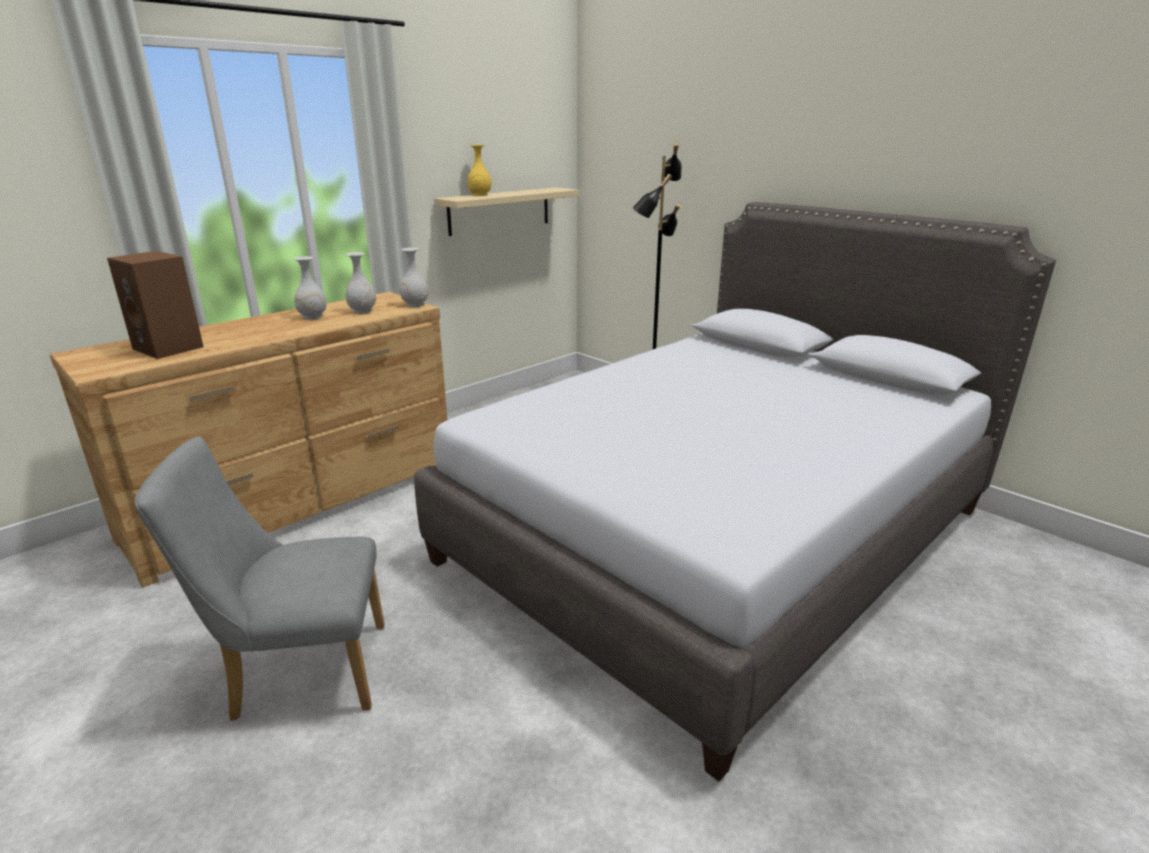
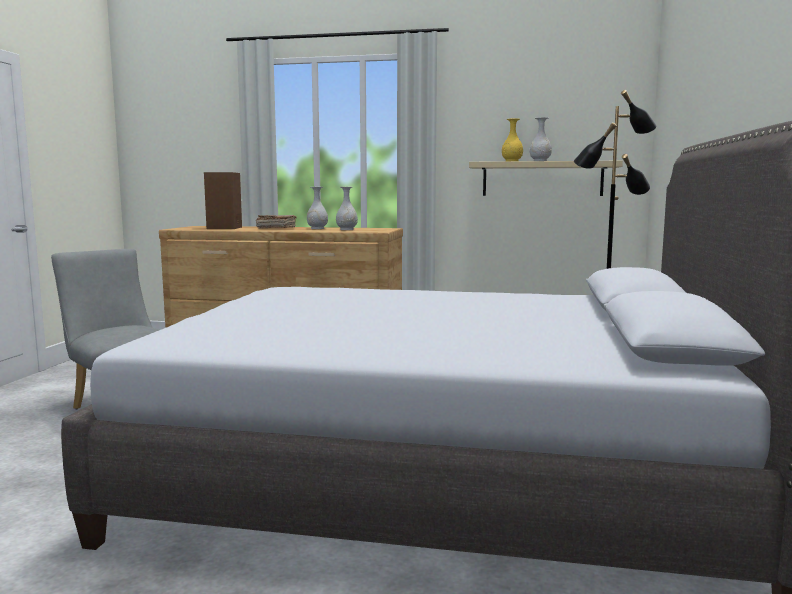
camera: 55 degrees right, 15 degrees down
(258, 330) = (276, 228): none -> brown book
(415, 304) = (383, 231): white vase -> white vase (540, 161)

